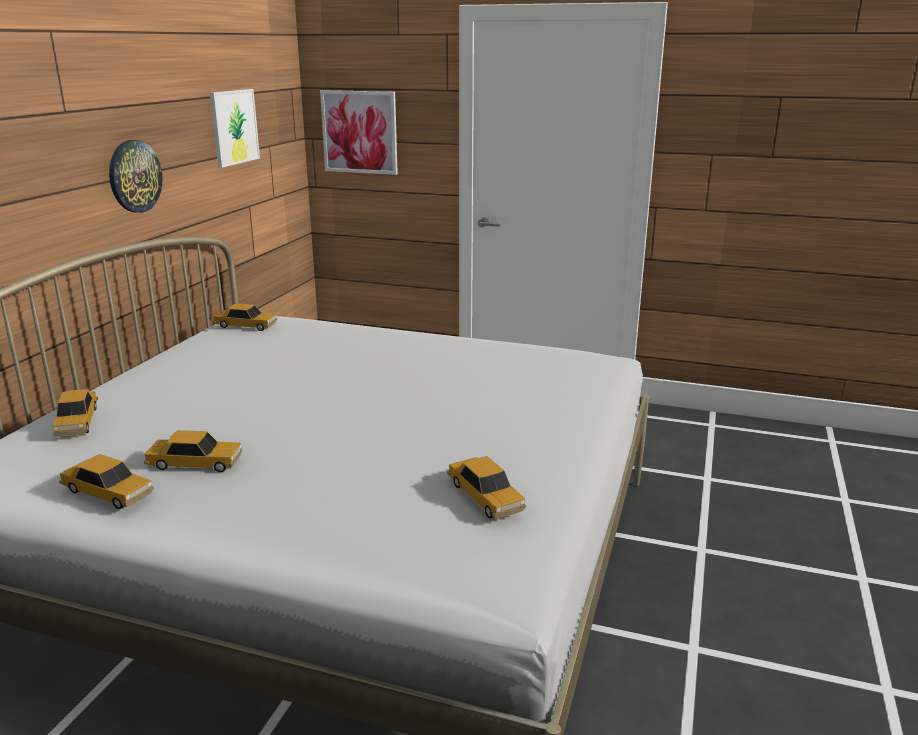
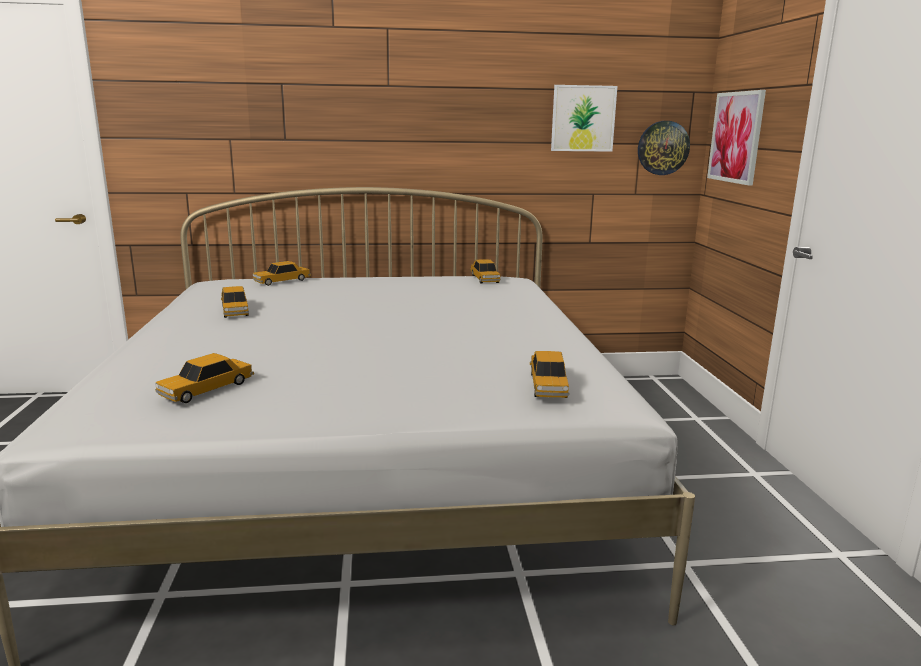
camera: 65 degrees right, 5 degrees down
(108, 492) = (190, 303): toy car -> toy car (548, 385)
(134, 176) = (444, 141): wall clock -> wall clock (663, 148)

